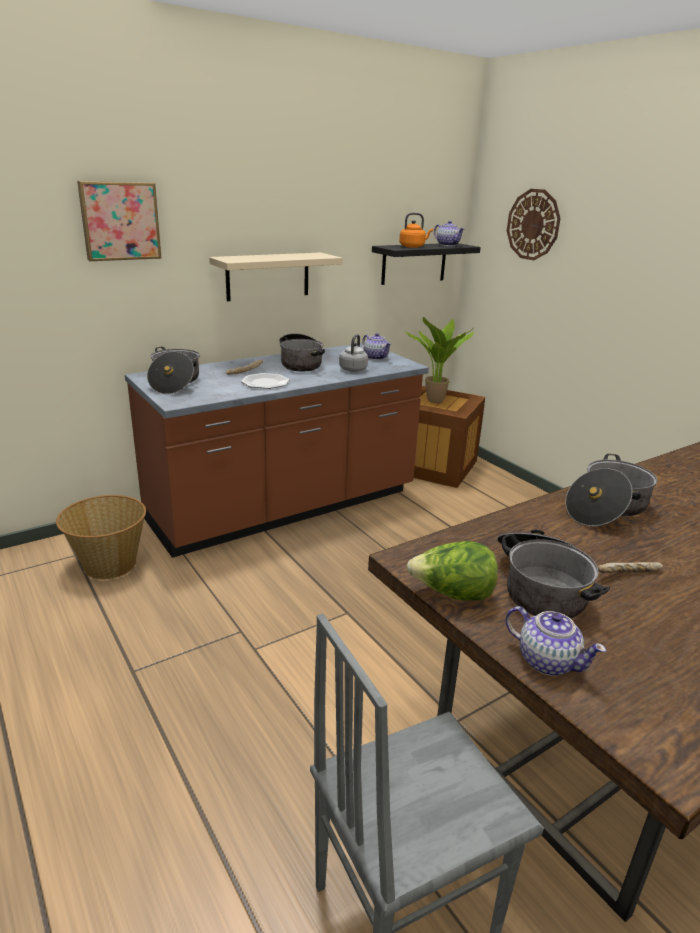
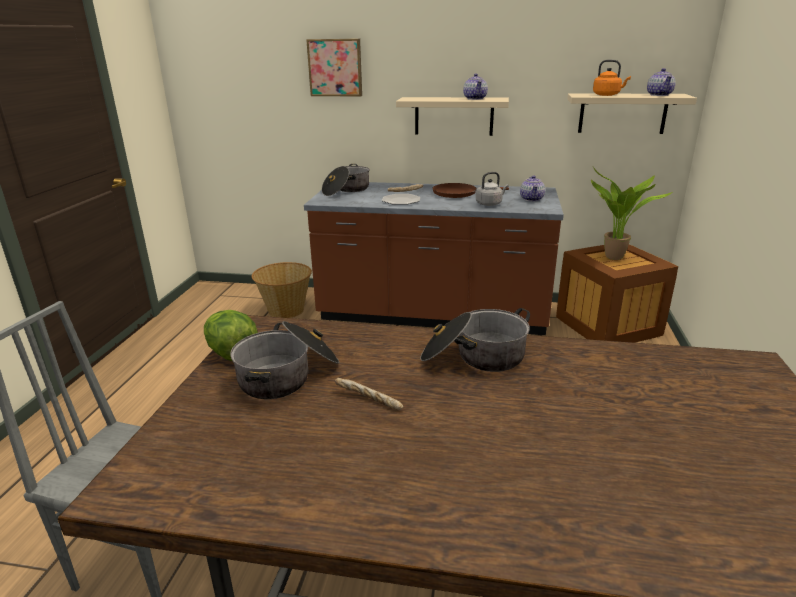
camera: 45 degrees right, 0 degrees up
(301, 363) = (458, 193): cooking pot -> brown frying pan
(414, 263) = (622, 113): black shelf -> beige shelf
(533, 224) = (745, 71): wall clock -> none
(547, 660) = (191, 409): teapot -> teapot (475, 98)

